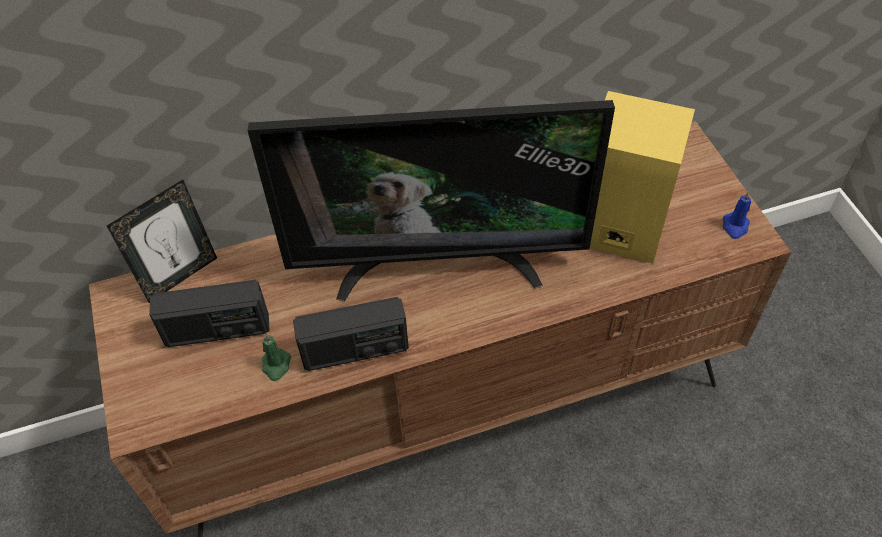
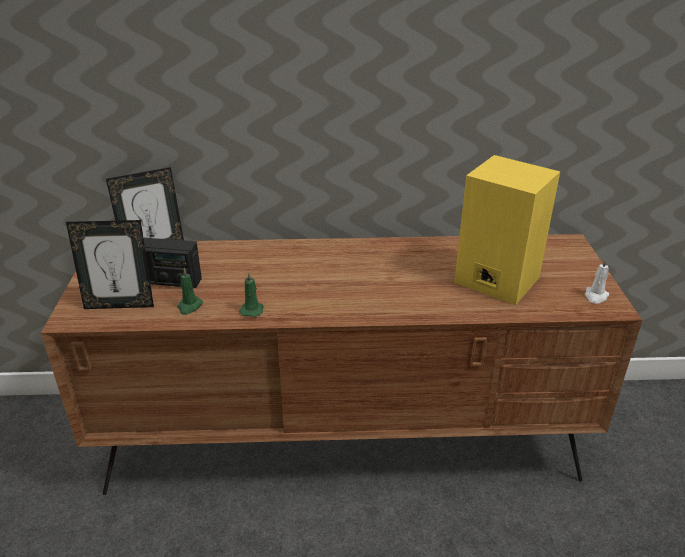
camera: 15 degrees right, 20 degrees down
(187, 385) = (120, 304): none -> picture frame
(355, 350) = (252, 309): radio -> green candle
(437, 263) = (341, 274): television -> none
(735, 226) = (595, 296): blue candle -> white candle

